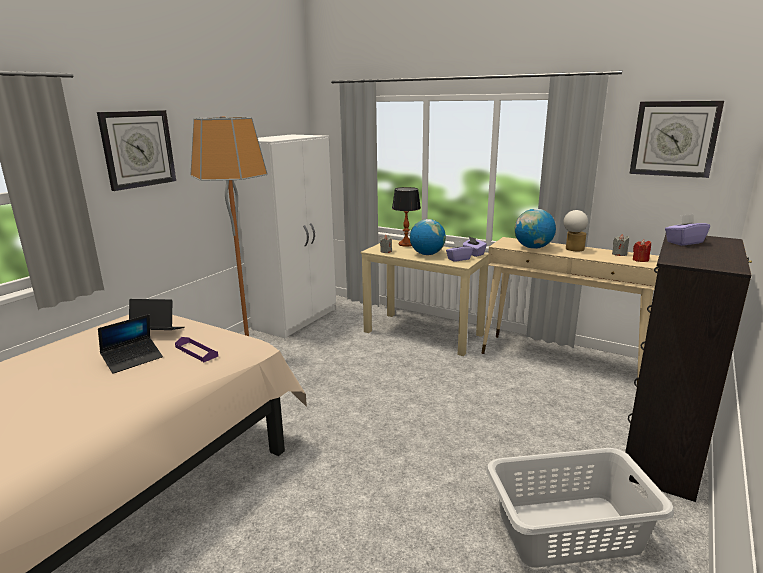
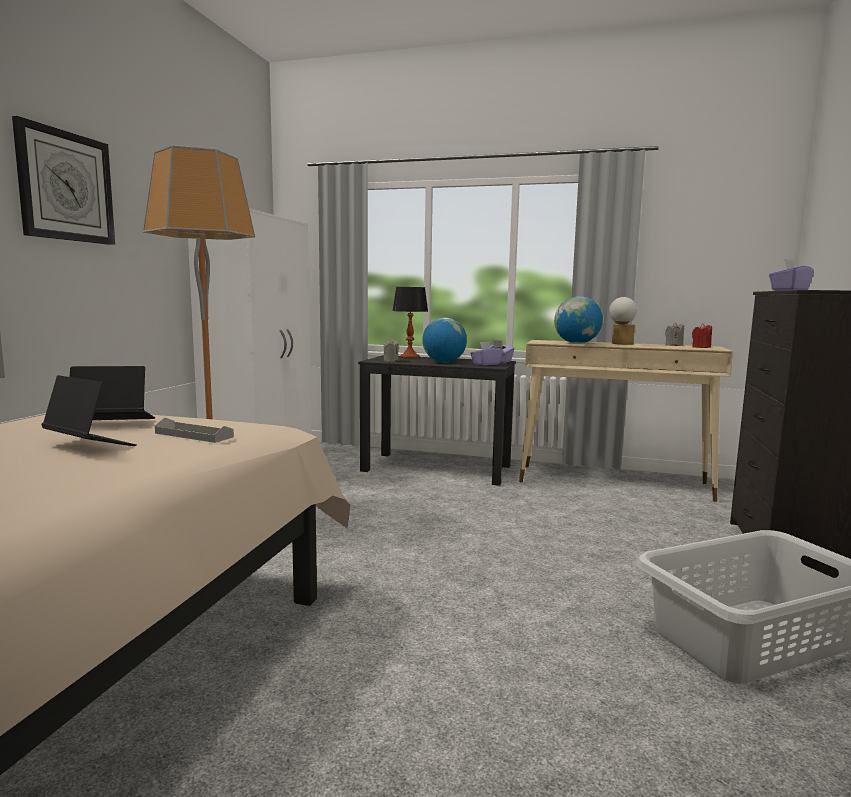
camera: 15 degrees left, 10 degrees down
(133, 360) = (89, 445): laptop -> laptop turned 90 degrees counterclockwise
(196, 351) = (194, 435): purple tray -> grey tray
(423, 333) = (437, 468): beige desk -> black desk
(674, 139) = (714, 220): wall clock -> none

